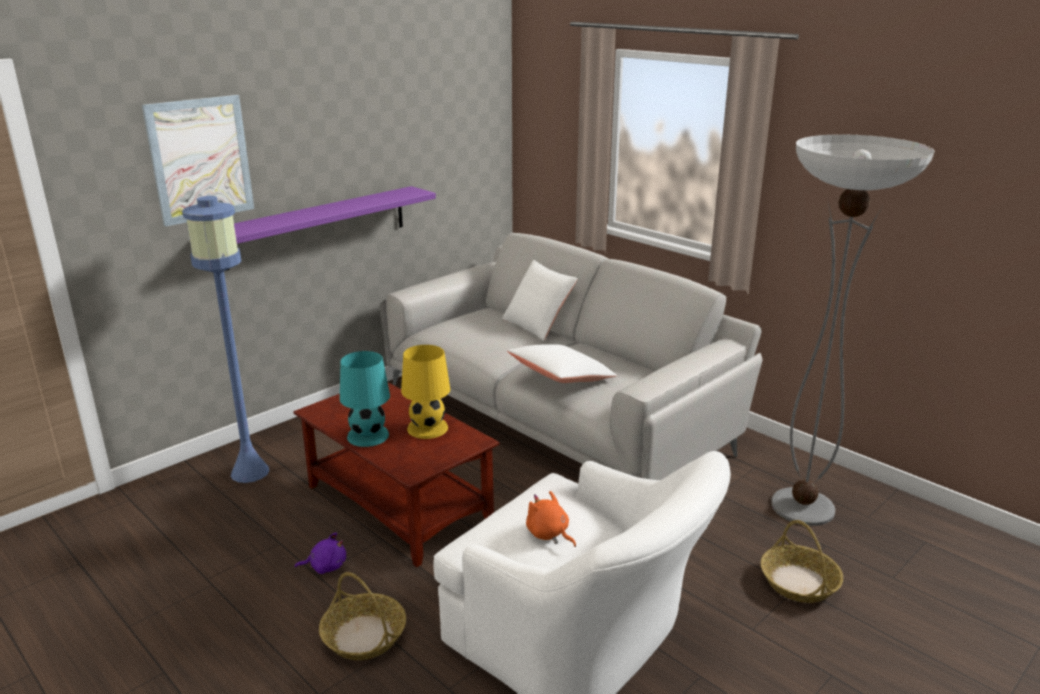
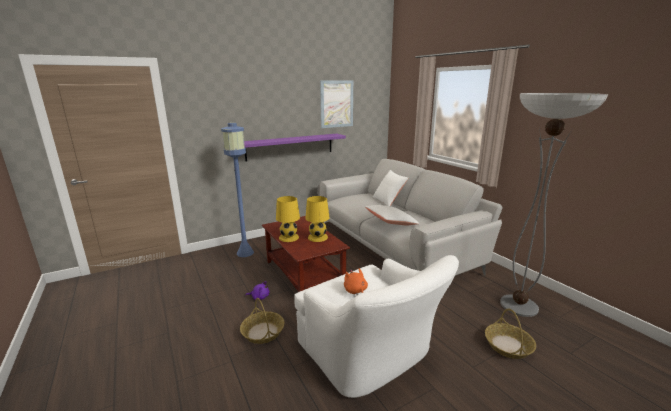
camera: 15 degrees right, 5 degrees down
(200, 159) = (237, 110): picture -> picture (336, 104)
(368, 435) = (289, 237): turquoise table lamp -> yellow table lamp

